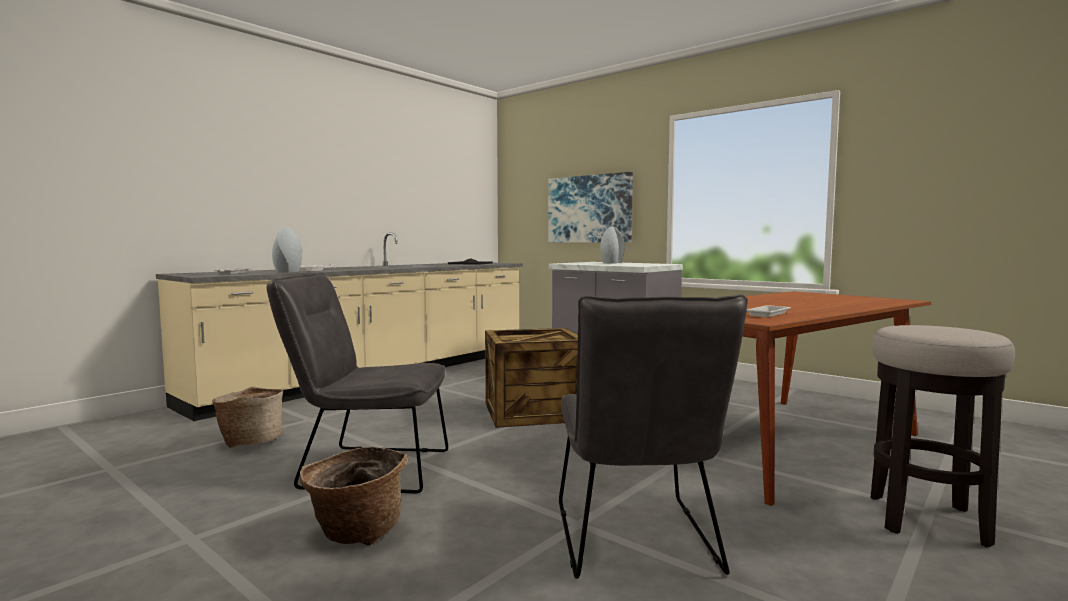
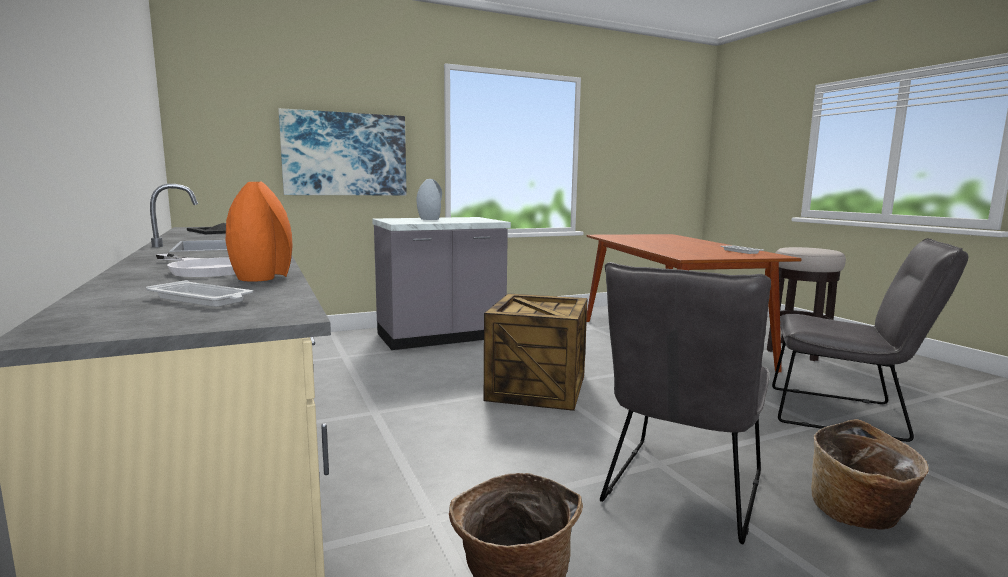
camera: 65 degrees left, 5 degrees up
(288, 272) = (263, 278): grey vase -> orange vase

